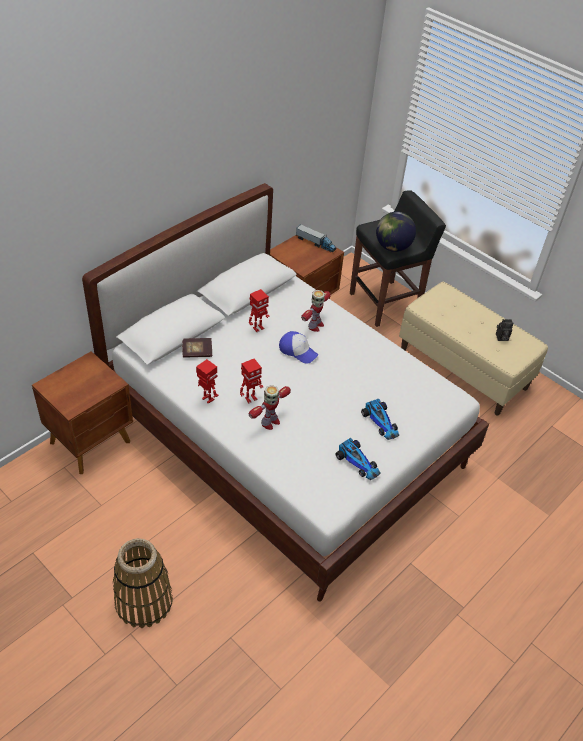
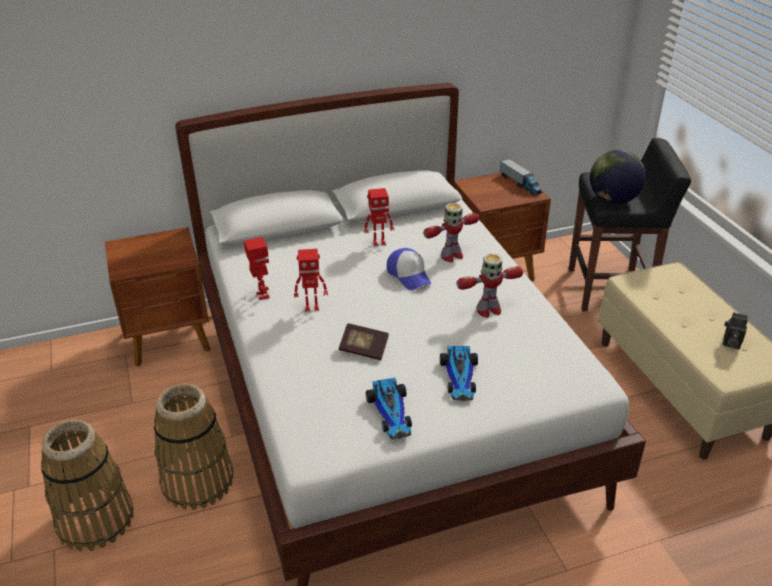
camera: 30 degrees right, 10 degrees down
(196, 546) = (197, 481): none -> basket
(197, 352) = (289, 249): book -> book (364, 349)
(270, 422) = (314, 338): toy robot -> toy robot (488, 310)

